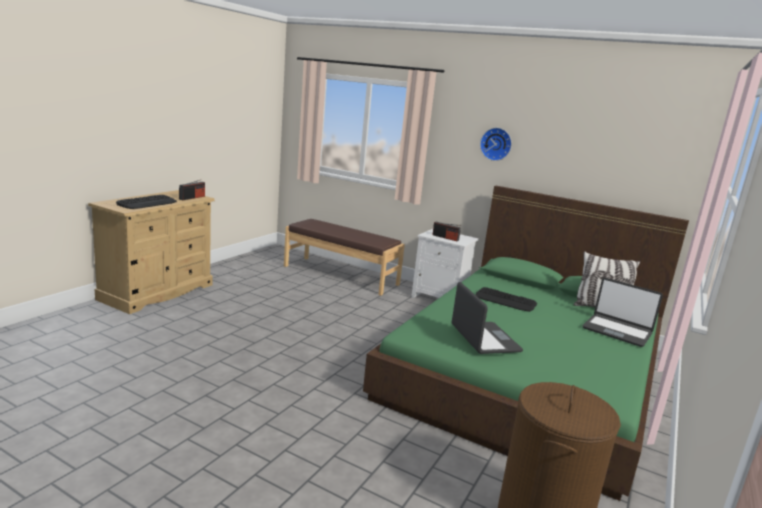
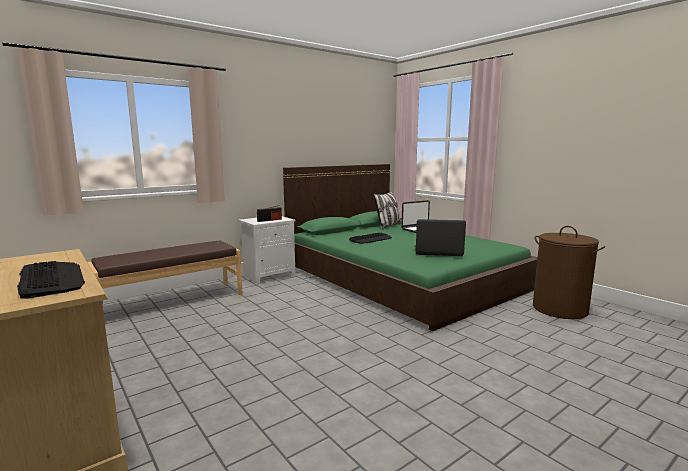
camera: 65 degrees left, 5 degrees down
(192, 197) = (58, 257): radio -> none
(496, 144) = (274, 133): wall clock -> none

